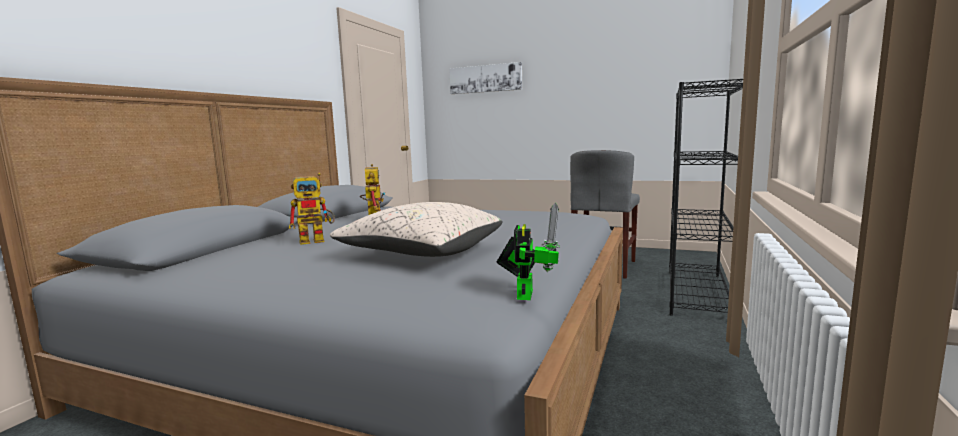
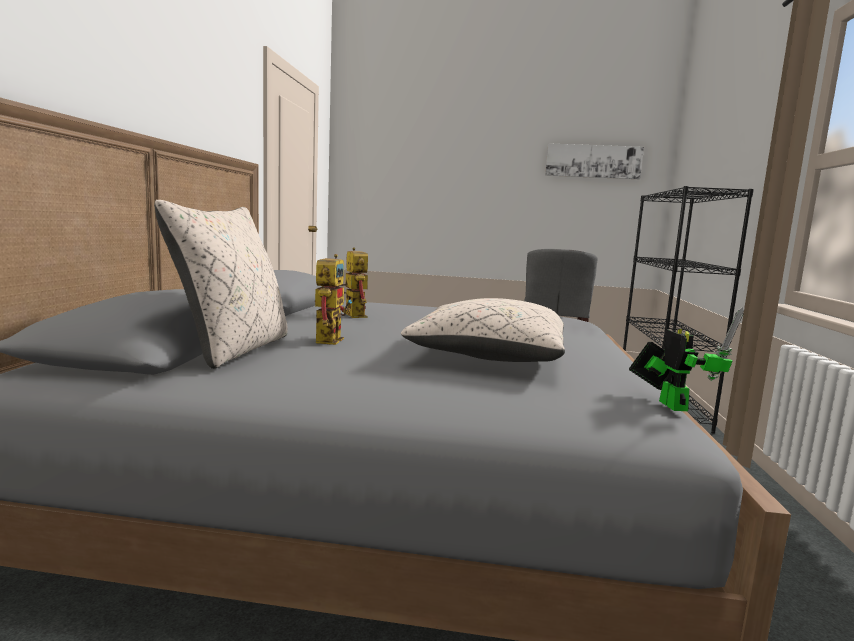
camera: 15 degrees left, 0 degrees up
(233, 250) = (234, 349): none -> beige pillow
(318, 240) = (328, 339): toy robot -> toy robot turned 45 degrees counterclockwise
(485, 78) = (409, 156): picture -> picture (593, 161)

